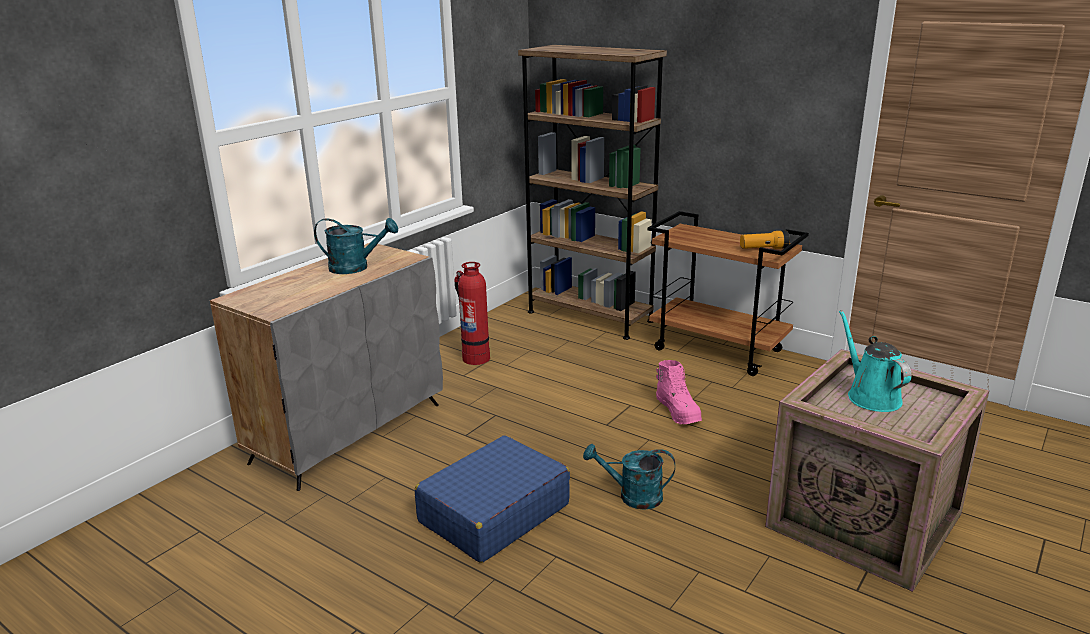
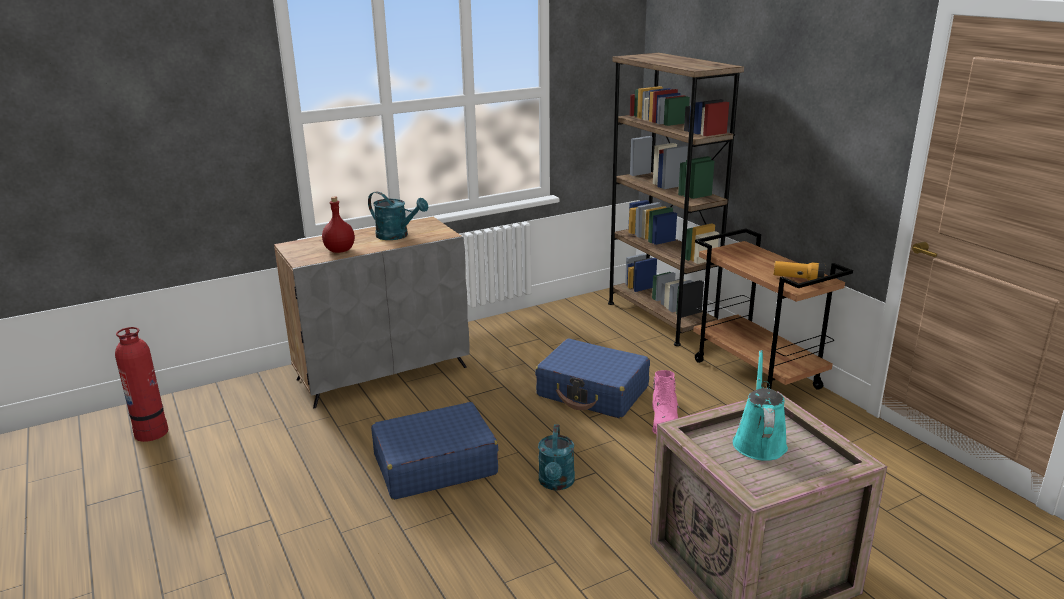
camera: 25 degrees right, 0 degrees up
(307, 293) = (340, 250): none -> red bottle
(475, 358) = (529, 334): fire extinguisher -> fire extinguisher (151, 432)
(588, 399) = (593, 392): none -> blue suitcase
(632, 496) = (556, 483): turquoise watering can -> turquoise watering can turned 120 degrees counterclockwise

